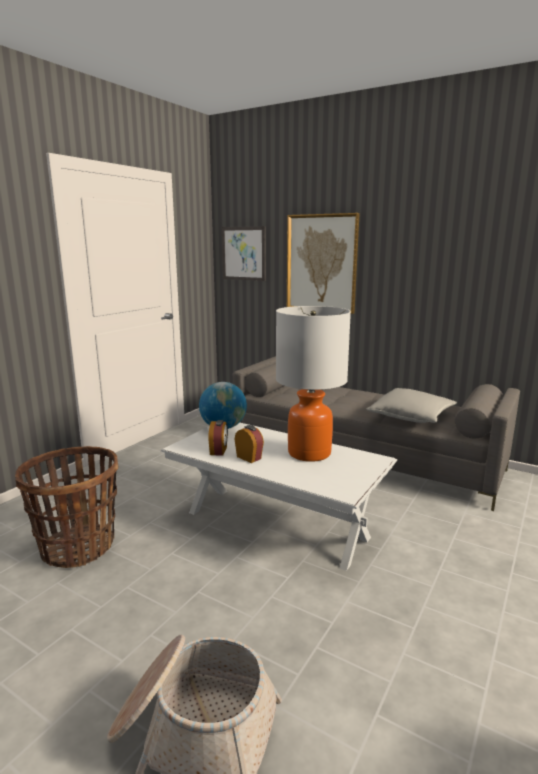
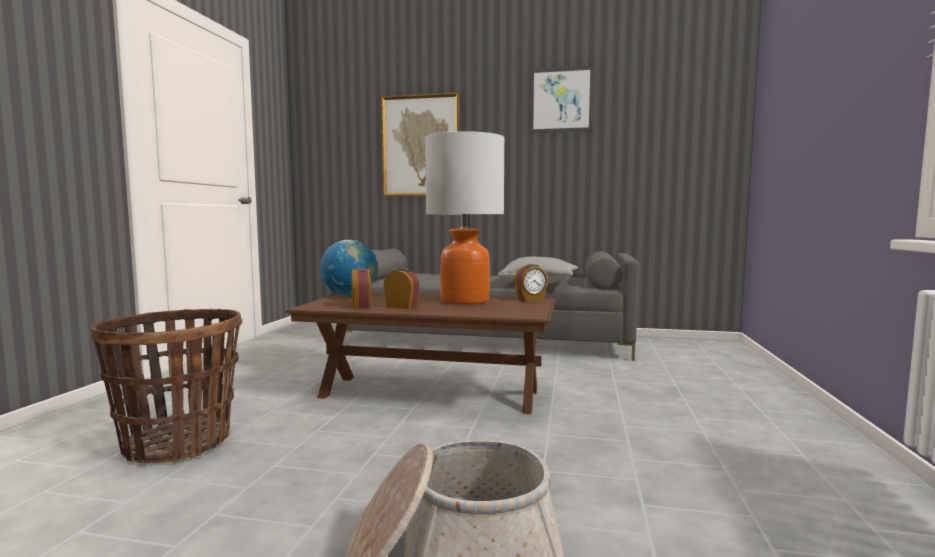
camera: 20 degrees left, 10 degrees down
(243, 253) = (328, 140): picture -> picture (561, 100)
(276, 524) = (430, 393): white coffee table -> brown coffee table
(371, 459) = (530, 299): none -> alarm clock

